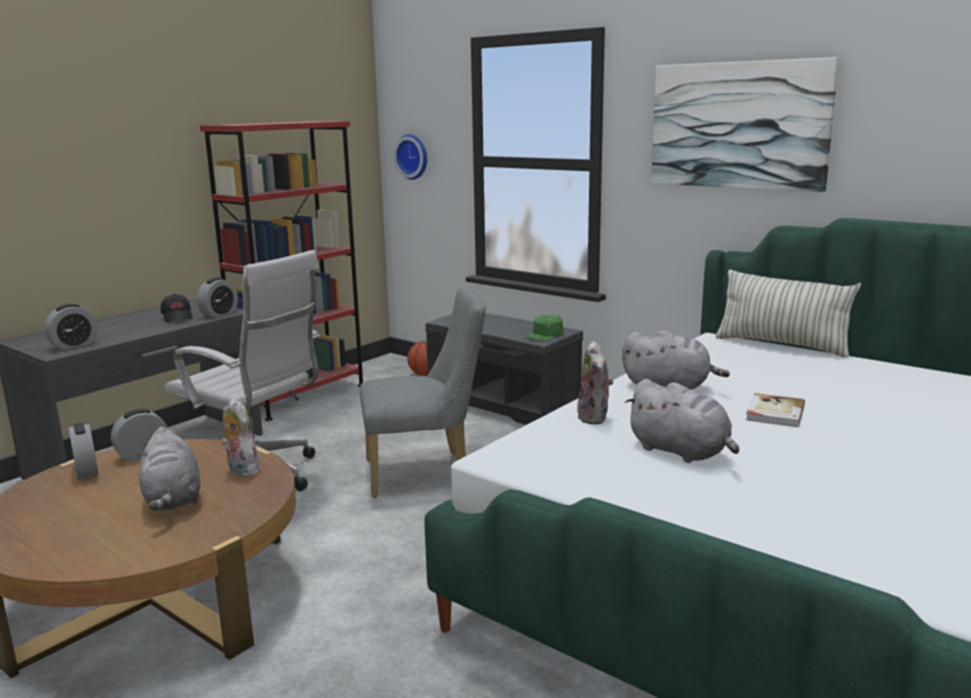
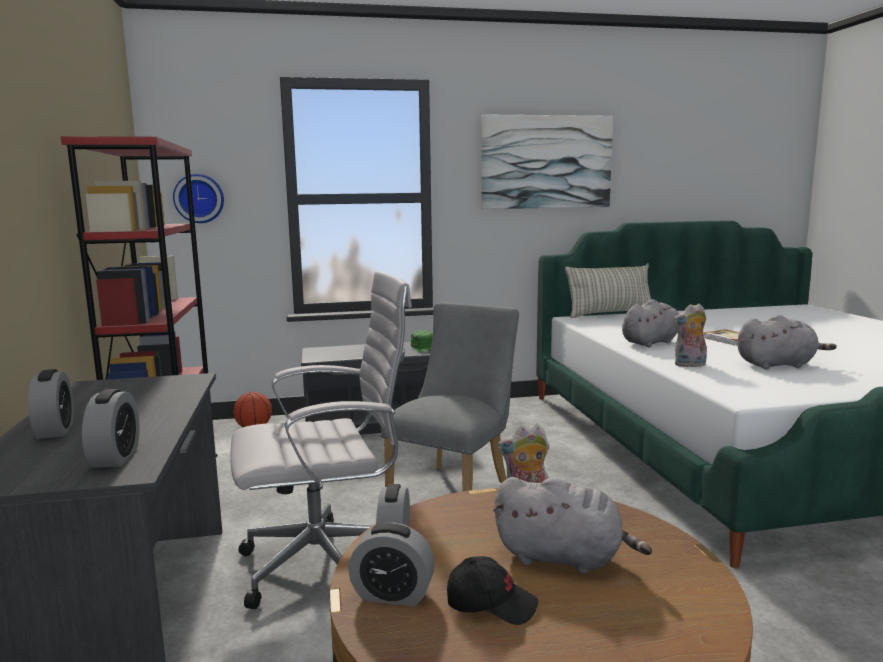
camera: 50 degrees left, 5 degrees down
(178, 317) = (141, 398): black cap -> black cap (491, 604)
(219, 314) = (185, 383): alarm clock -> alarm clock (55, 430)
(595, 418) = (690, 365): plush toy -> plush toy turned 135 degrees clockwise

